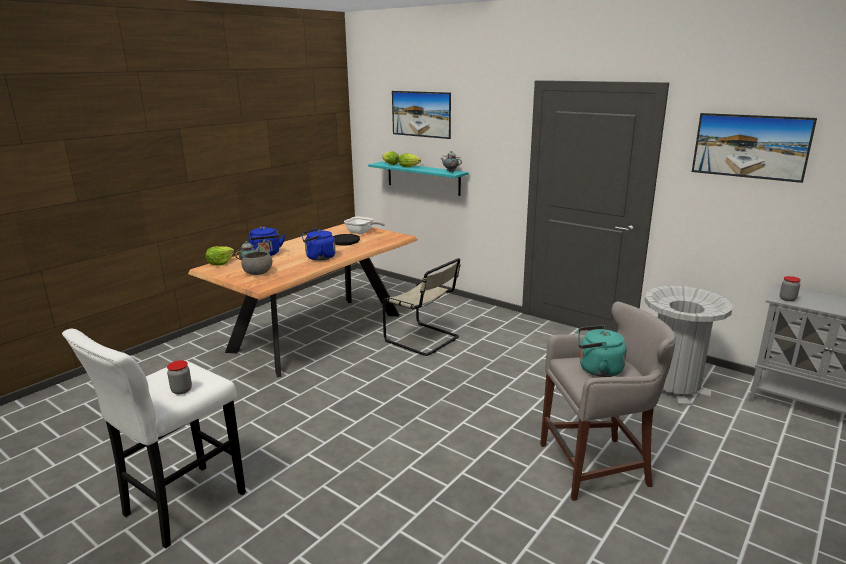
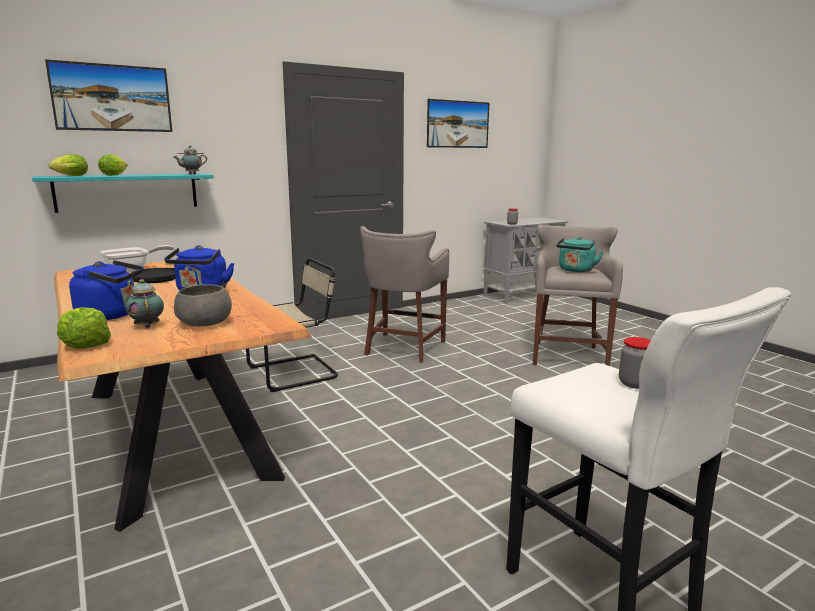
camera: 70 degrees left, 5 degrees down
(514, 368) = (403, 348): none -> grey stool
(674, 387) = (476, 313): grey trash can -> none

